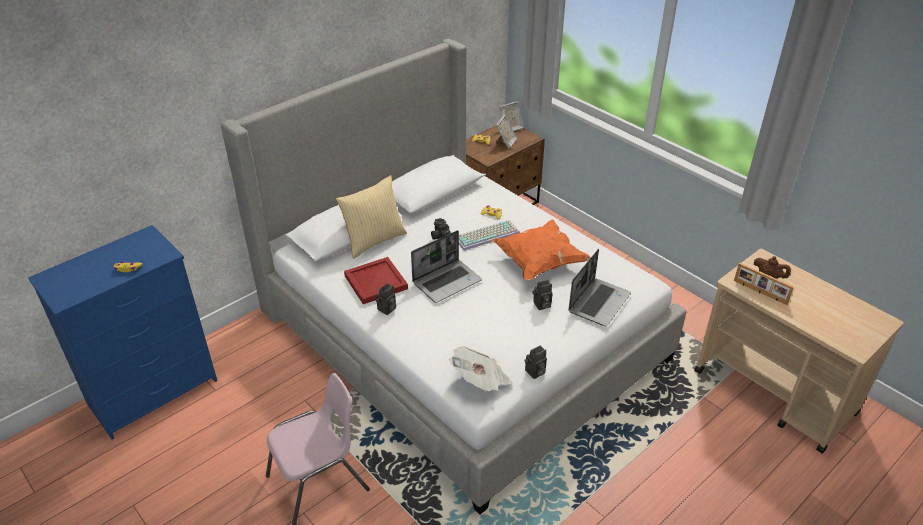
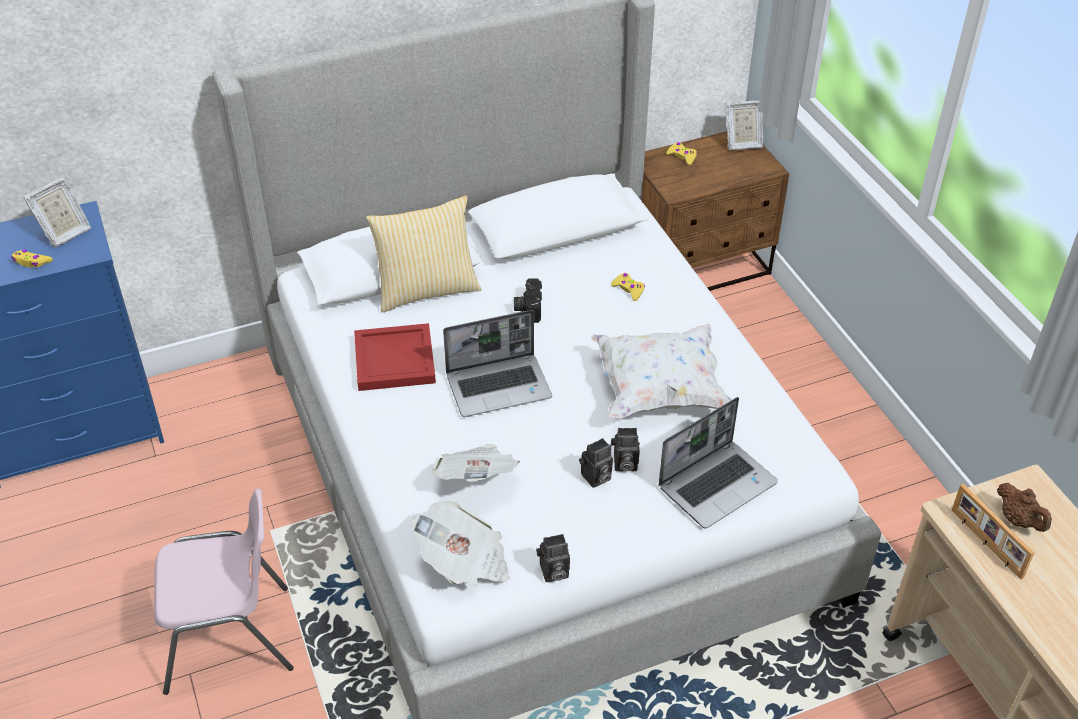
camera: 20 degrees right, 5 degrees up
(387, 310) = (388, 409): camera -> camera (595, 478)
(462, 334) = (477, 478): none -> newspaper
(487, 235) = (602, 323): keyboard -> none
(506, 143) = (719, 168): picture frame -> picture frame (64, 233)
(539, 262) = (659, 391): orange pillow -> white pillow

